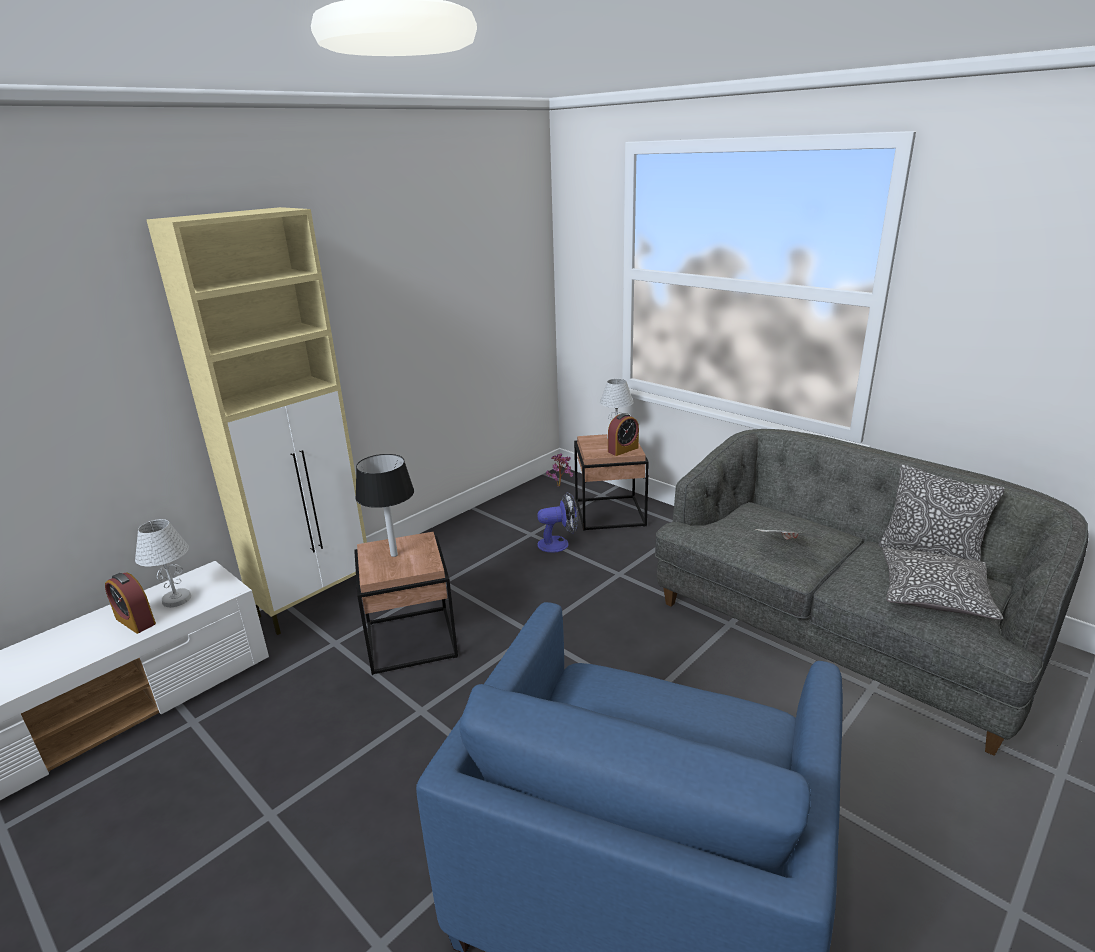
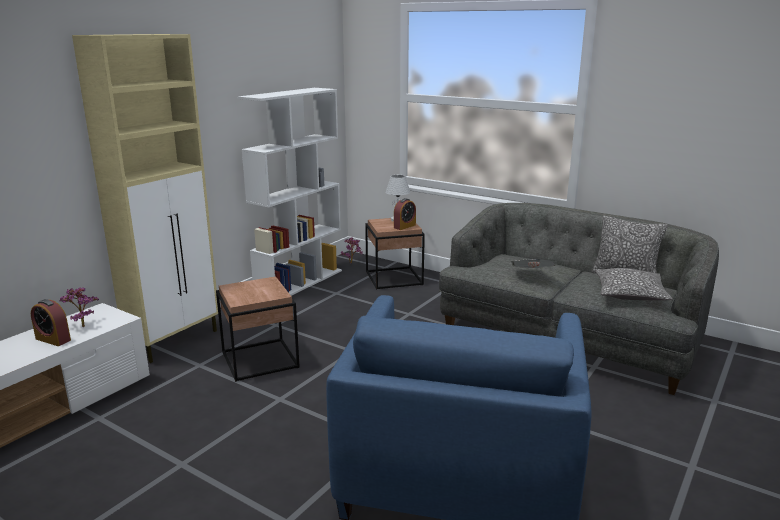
camera: 10 degrees left, 5 degrees down
(177, 599) = (81, 326): white table lamp -> potted plant
(394, 555) = (250, 290): black table lamp -> none
(488, 515) = (299, 283): none -> white bookcase
(559, 543) = (359, 298): fan -> none

